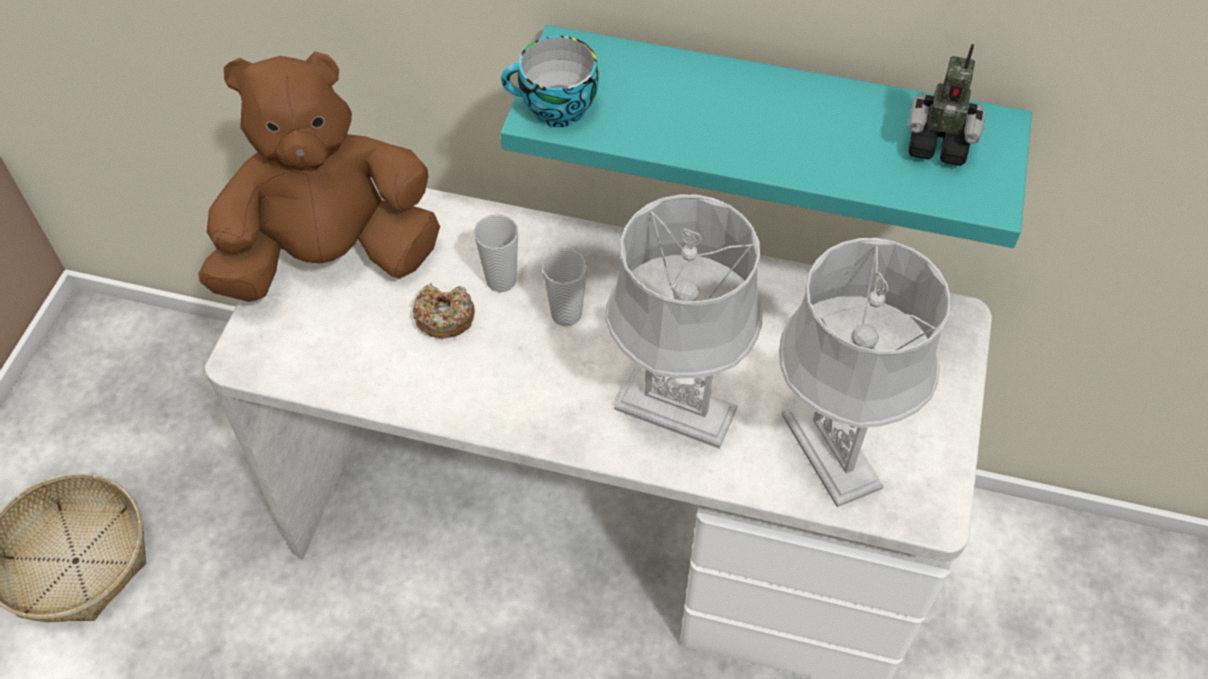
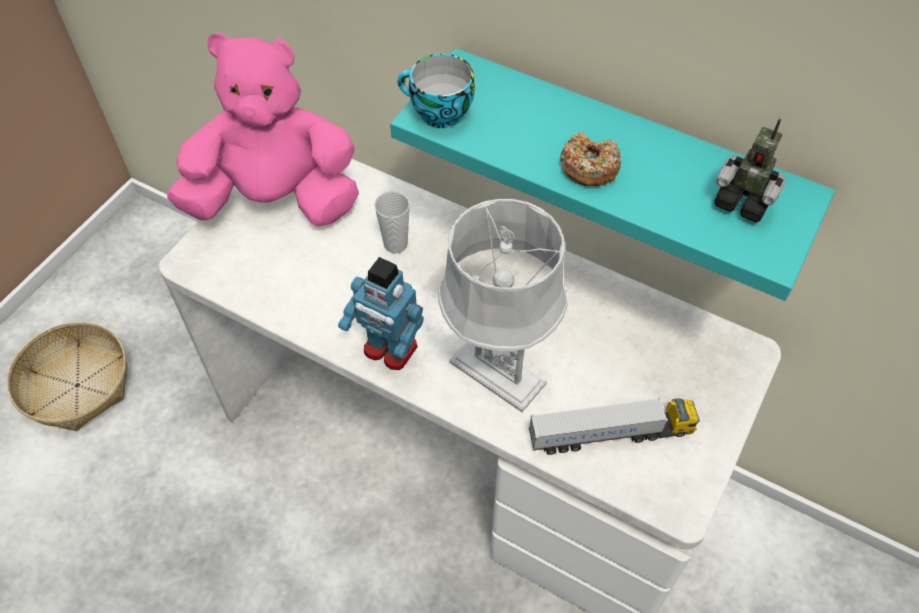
camera: 15 degrees right, 0 degrees up
(331, 257) = (276, 200): brown plush toy -> pink plush toy
(444, 317) = (344, 263): donut -> donut (589, 167)
(536, 410) = (389, 349): none -> toy robot
(566, 314) = (436, 281): cup -> none
(829, 450) = (611, 435): grey table lamp -> toy truck

